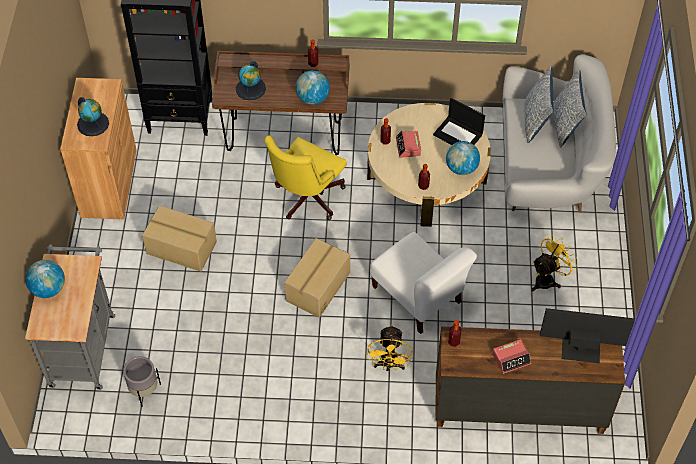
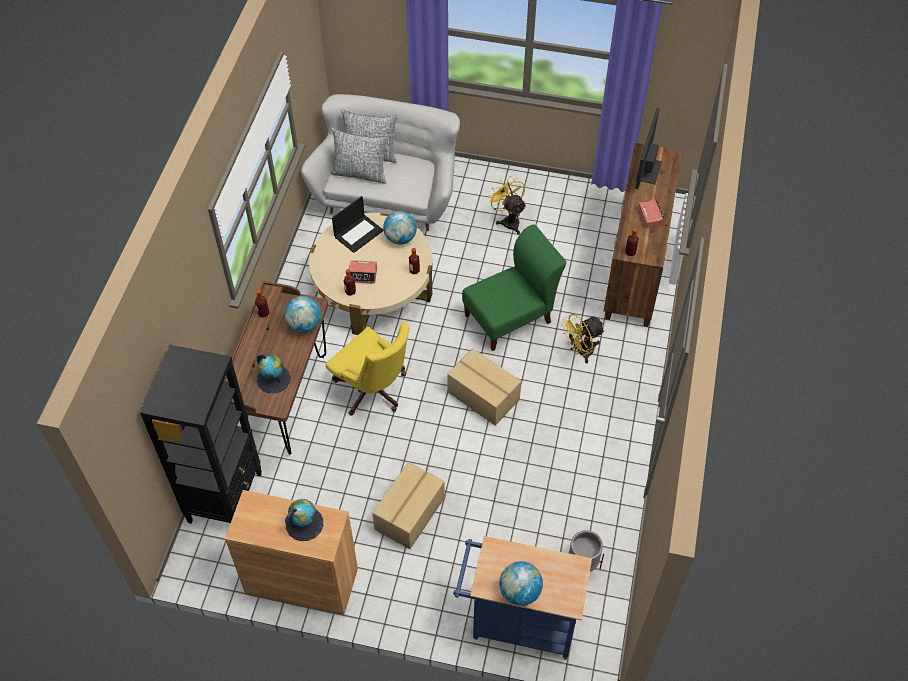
camera: 80 degrees left, 0 degrees up
(83, 345) = (517, 622): grey cart -> blue cart
(389, 365) = (580, 351): yellow fan -> yellow fan turned 135 degrees clockwise
(419, 297) = (511, 317): white chair -> green chair

